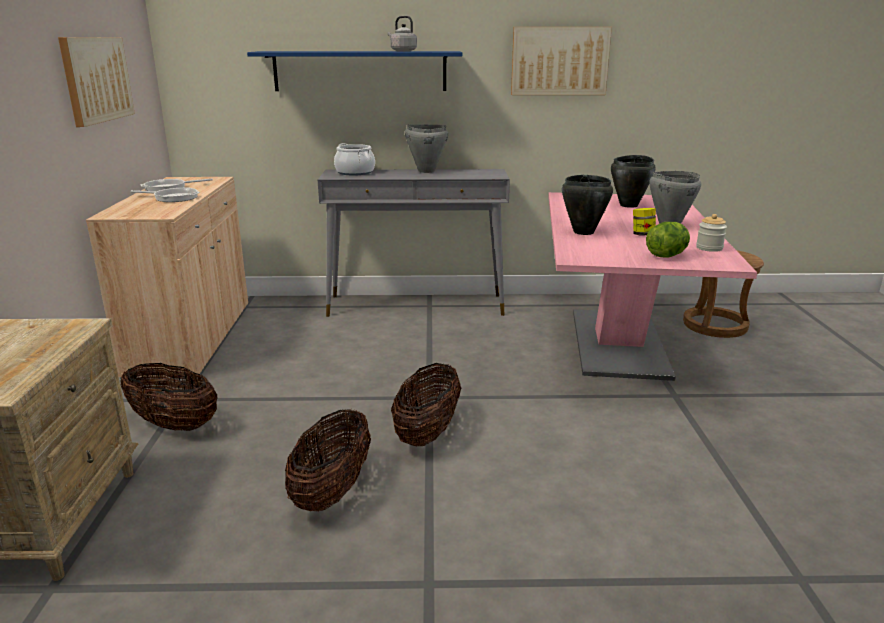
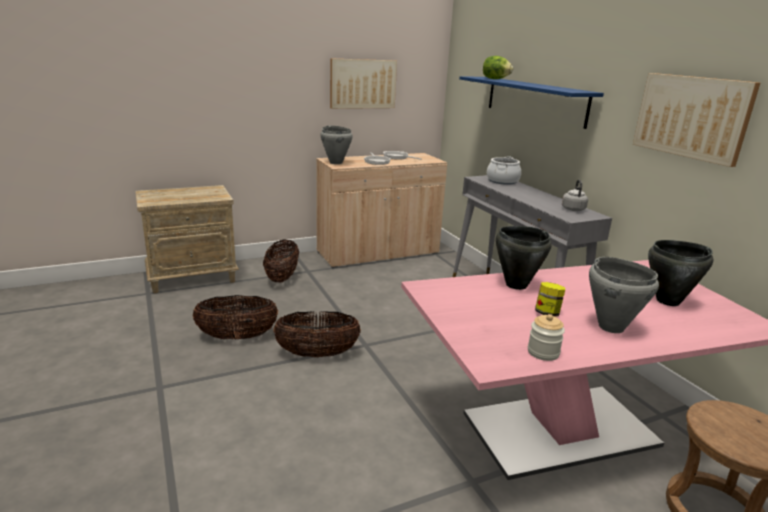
camera: 65 degrees right, 0 degrees up
(402, 51) = (545, 87): grey kettle -> grey kettle (573, 209)
(426, 171) = (546, 196): grey cooking pot -> grey cooking pot (336, 162)
(666, 256) = (482, 328): lettuce -> lettuce (495, 79)

